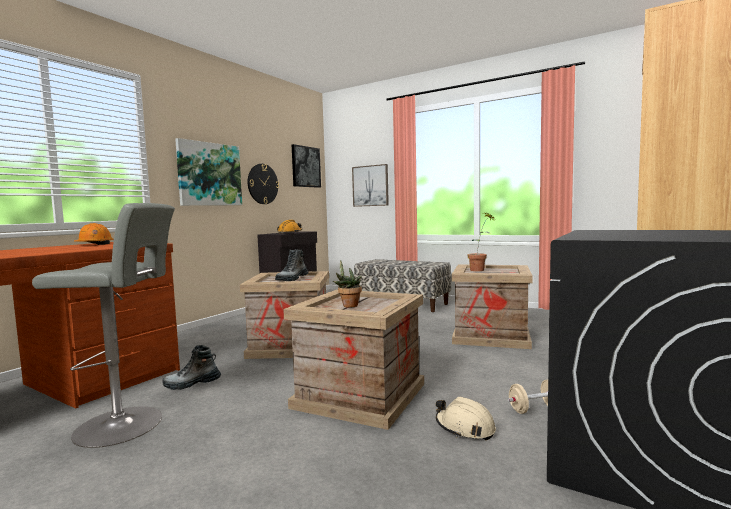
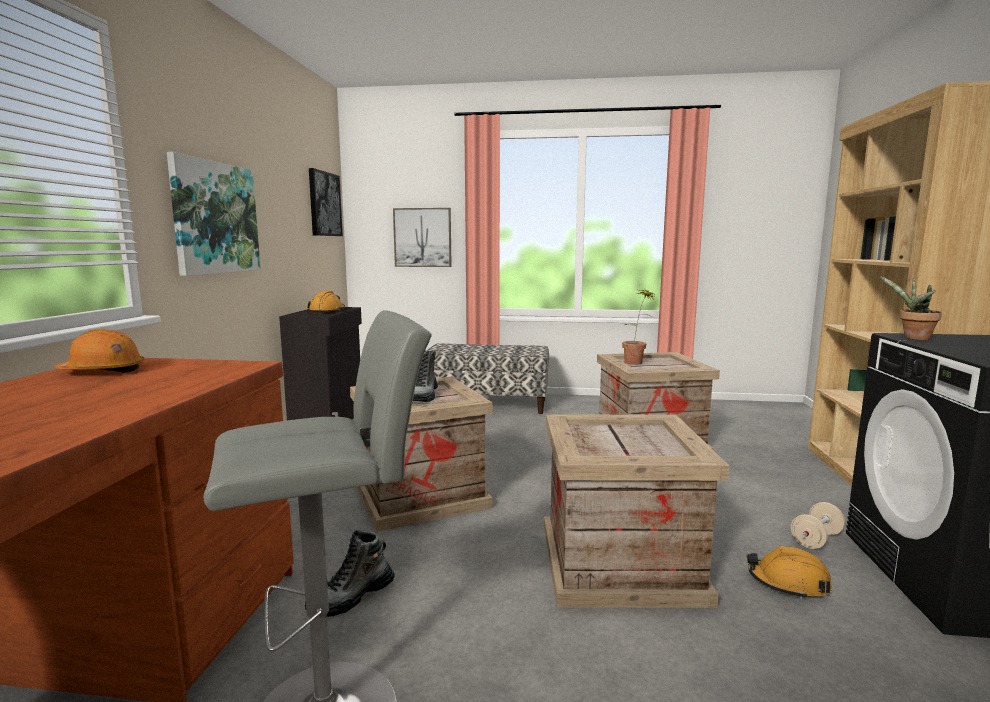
camera: 25 degrees left, 5 degrees up
(262, 184) = (279, 233): wall clock -> none
(348, 305) = (618, 444): potted plant -> potted plant (912, 338)
(465, 428) = (788, 583): beige hard hat -> orange hard hat

